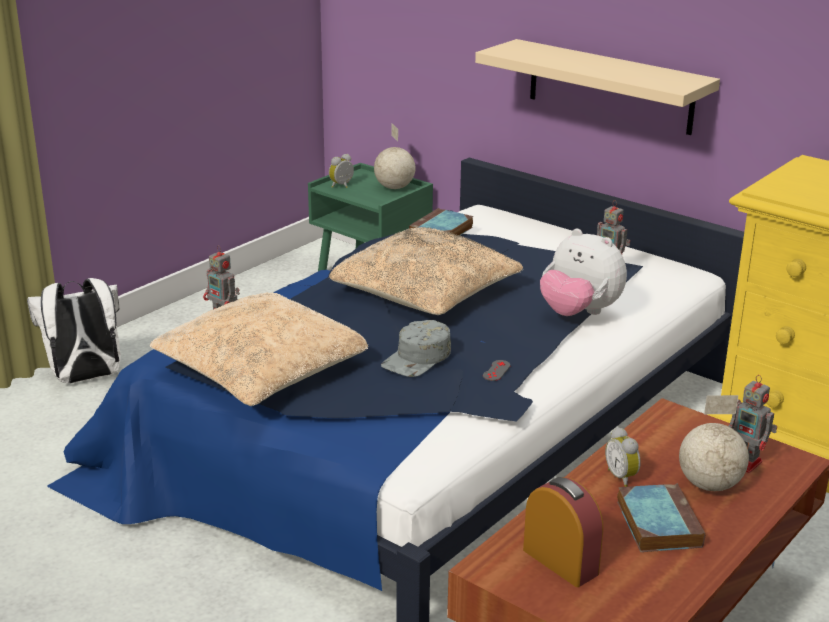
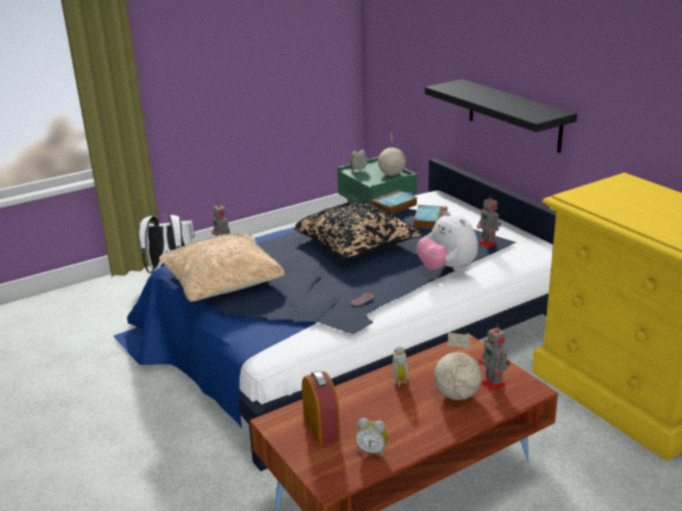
camera: 20 degrees right, 0 degrees up
(417, 358) = (318, 285): grey cap -> none
(426, 291) = (356, 243): beige pillow -> black pillow
(610, 87) = (514, 115): beige shelf -> black shelf
(654, 582) = (372, 451): none -> alarm clock
(657, 523) = (402, 414): book -> book (430, 220)

